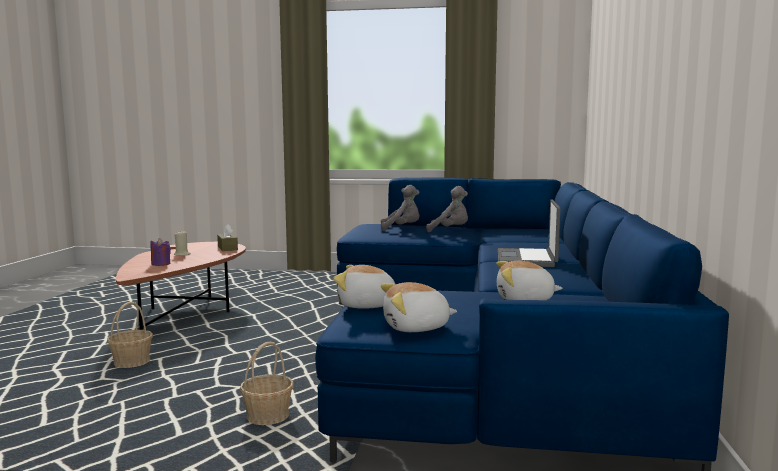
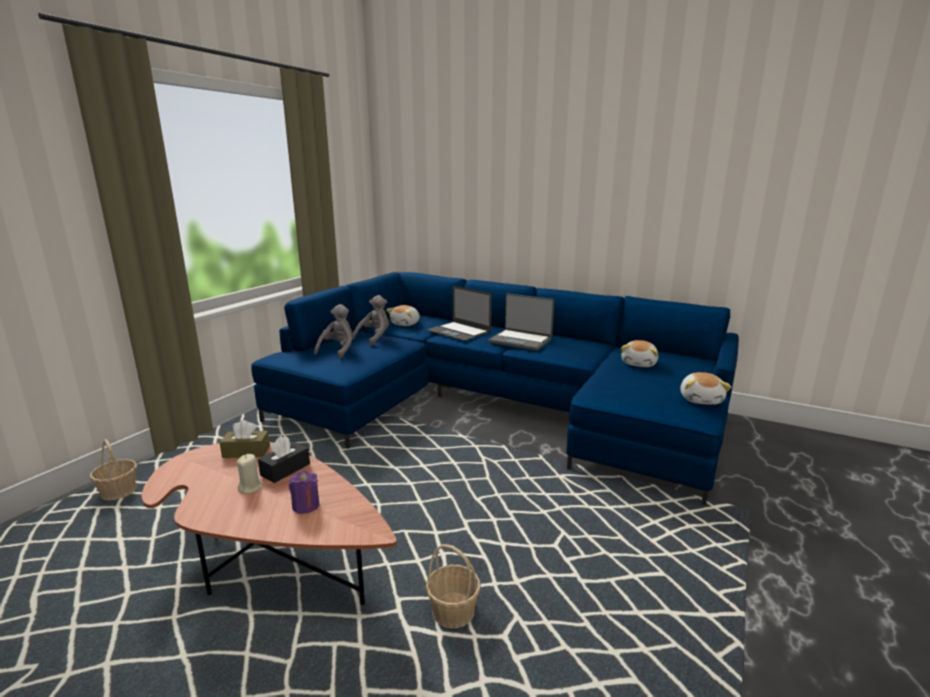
camera: 70 degrees left, 10 degrees up
(206, 256) = (285, 469): none -> black tissue box
(268, 417) = (628, 524): basket -> basket (119, 492)
(367, 305) = (647, 405): plush toy -> plush toy (406, 324)
(519, 243) = (459, 331): none -> laptop

